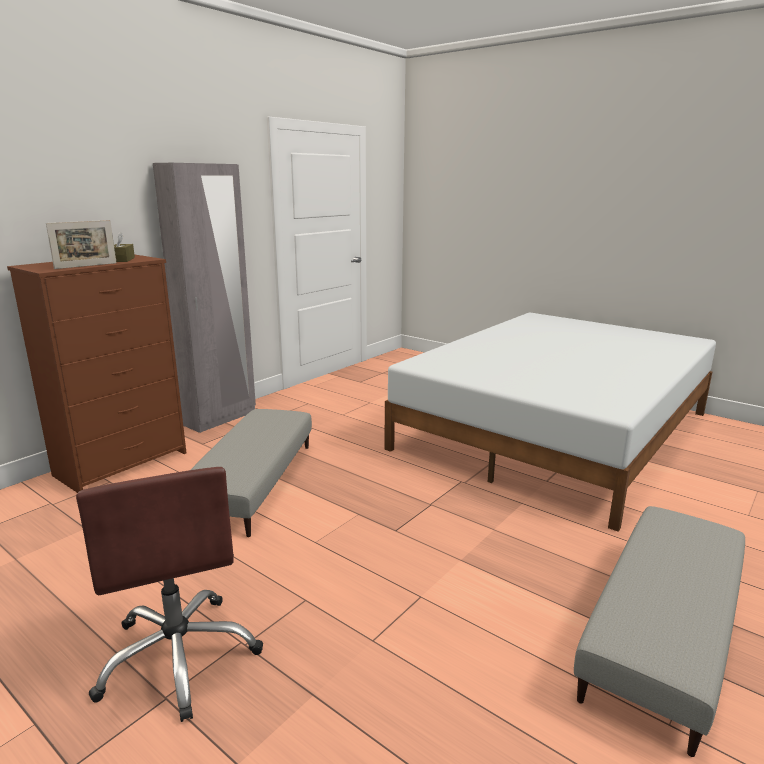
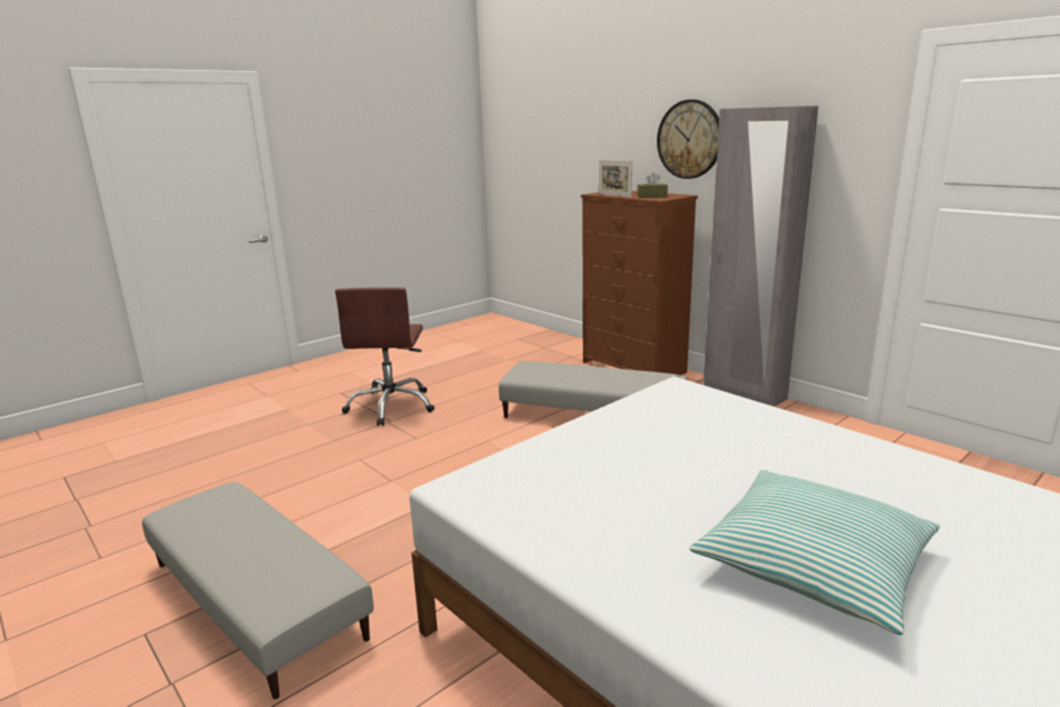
camera: 100 degrees right, 0 degrees up
(99, 194) = (689, 139): none -> wall clock
(180, 656) = (391, 406): brown office chair -> brown office chair turned 75 degrees counterclockwise
(595, 351) = (814, 562): none -> pillow

